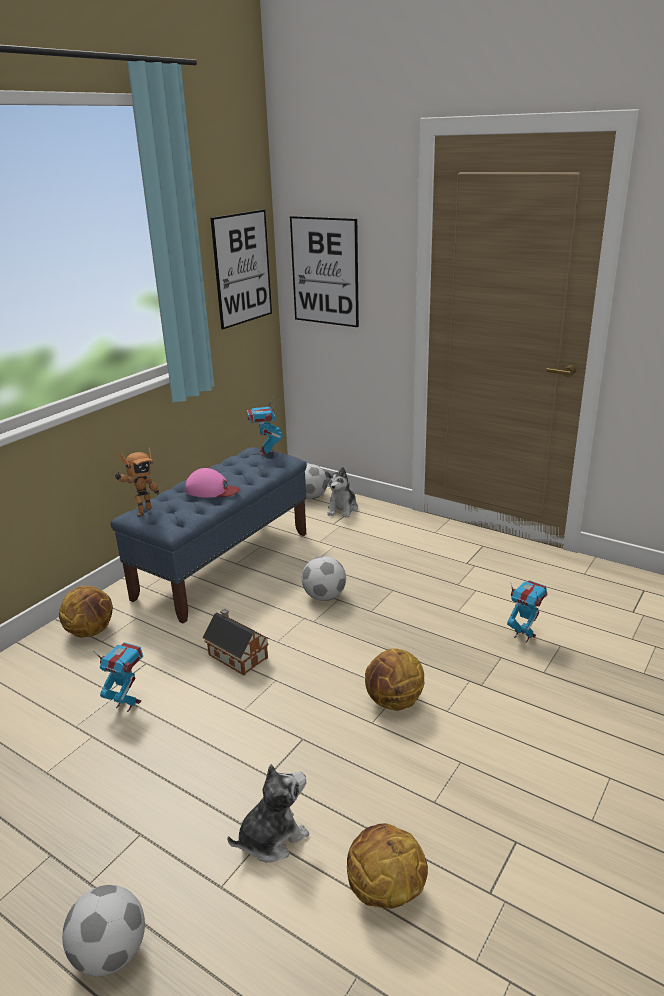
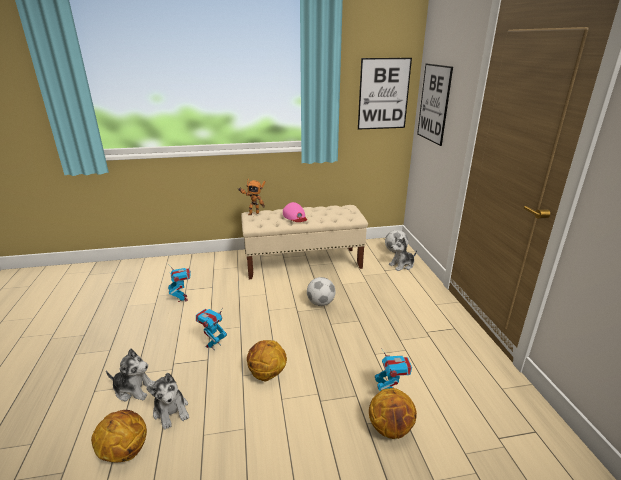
camera: 45 degrees right, 0 degrees up
(91, 631) = (216, 263): basketball -> basketball (391, 428)
(110, 954) = (41, 382): football -> none
(224, 564) = (303, 263): blue bench -> beige bench
(236, 655) = (244, 305): toy house -> none
(266, 452) = (352, 209): toy robot -> toy robot (213, 345)
(360, 814) = (171, 410): none -> plush toy

